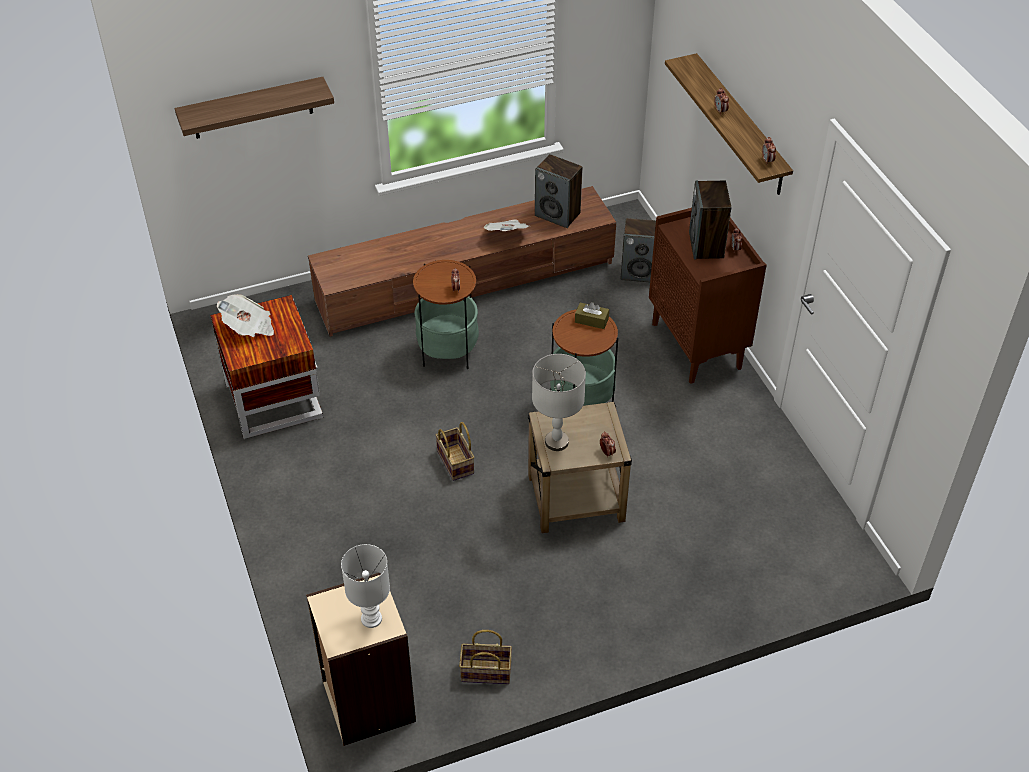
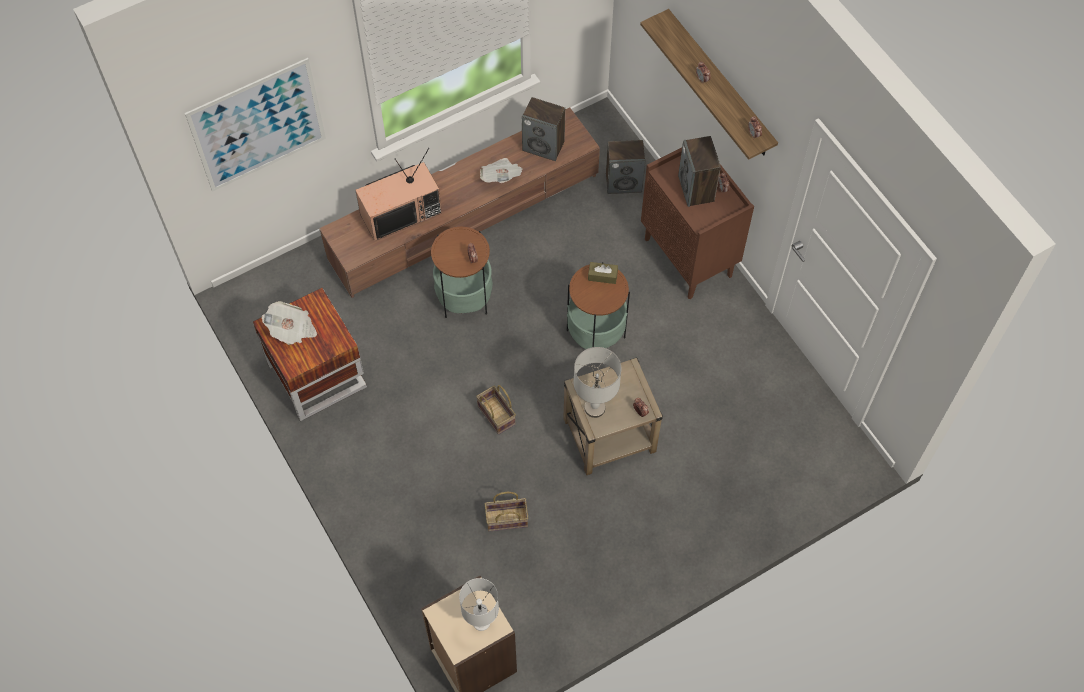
camera: 10 degrees left, 15 degrees up
(252, 108) = (258, 125): shelf -> picture
(395, 252) = (401, 212): none -> television
(484, 673) = (564, 617): basket -> basket (505, 520)

